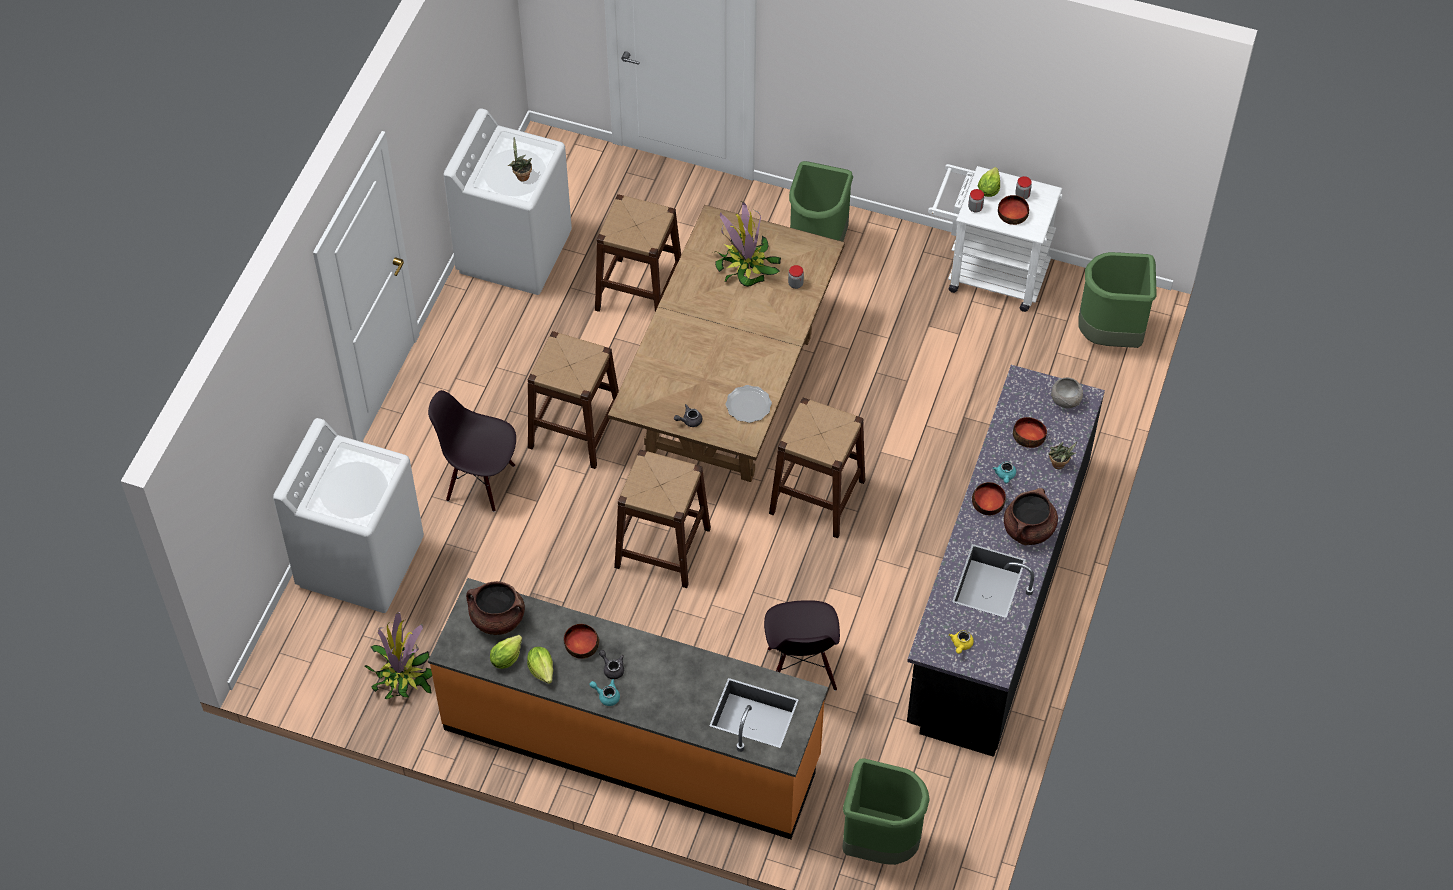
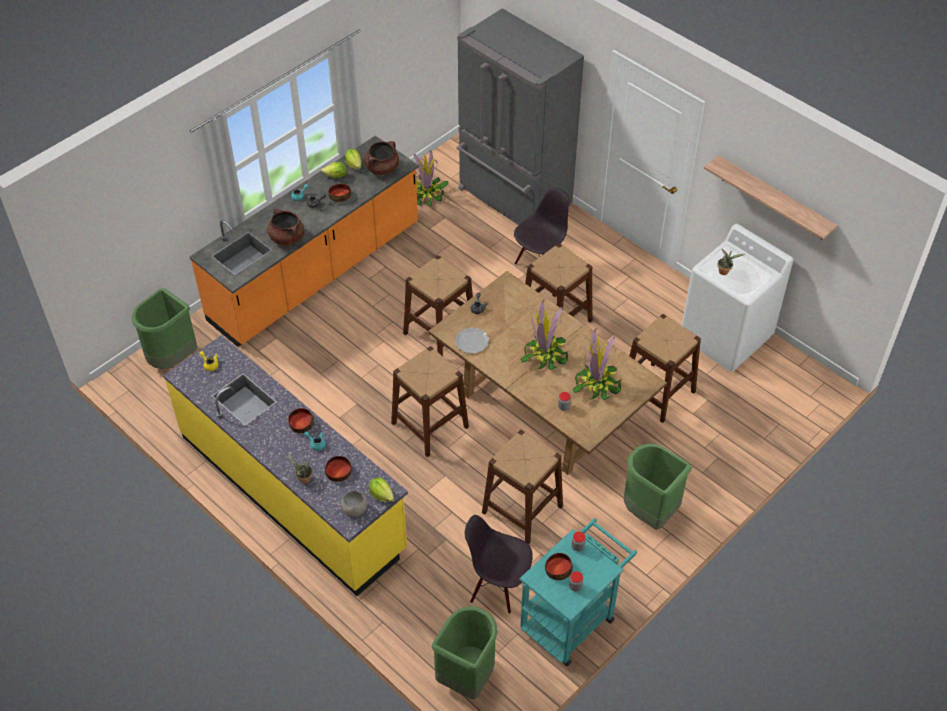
camera: 115 degrees right, 5 degrees down
(361, 562) = (513, 198): white washing machine -> grey fridge
(447, 96) = (774, 199): none -> shelf
(728, 327) = (545, 355): none -> potted plant
(800, 669) = (309, 366): black chair -> black chair (498, 587)
(882, 362) = (522, 509): none -> brown stool
(988, 189) = (593, 565): lettuce -> lettuce (381, 495)
(988, 273) = (572, 618): white cart -> turquoise cart
(996, 594) = (292, 492): black counter -> yellow counter
(1028, 530) = (265, 437): brown cooking pot -> brown cooking pot (287, 238)

